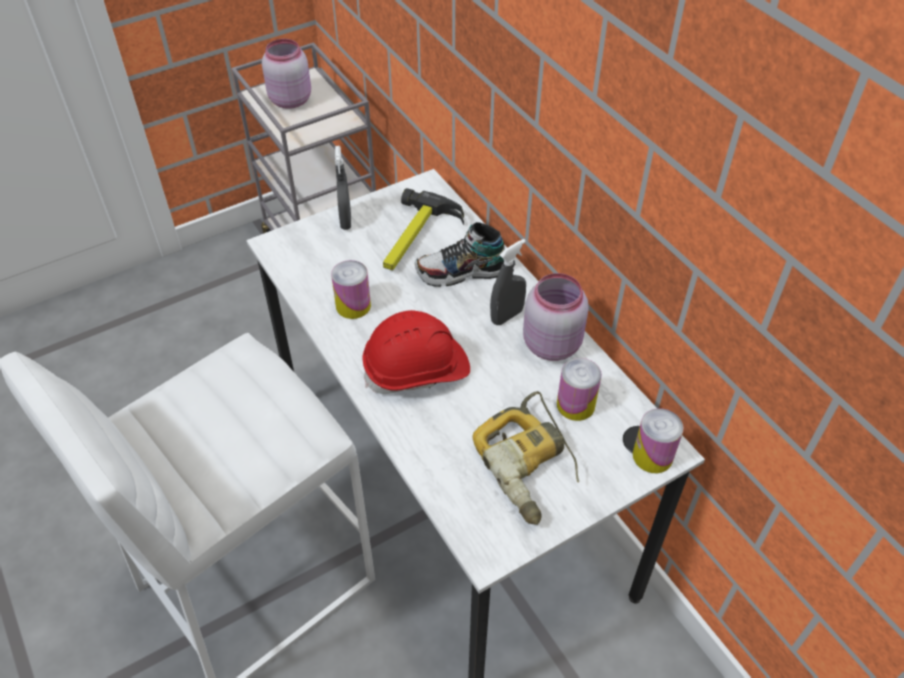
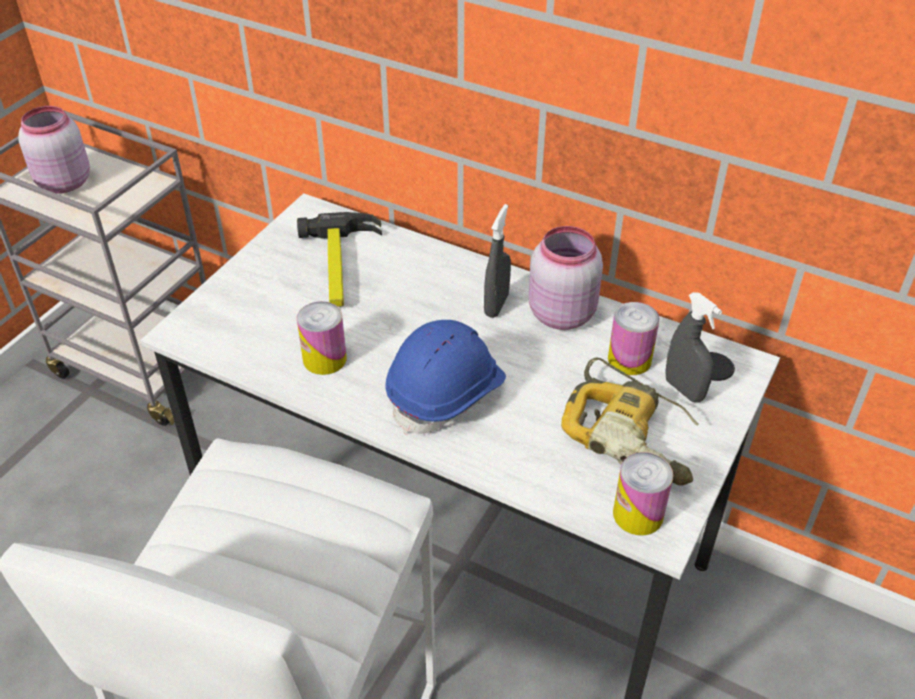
camera: 30 degrees left, 5 degrees down
(345, 220) = (245, 277): grey spray bottle -> grey spray bottle (684, 390)
(417, 370) = (447, 394): red hard hat -> blue hard hat
(461, 272) = (416, 281): shoe -> none
(652, 456) = (735, 374): can -> can (638, 514)

